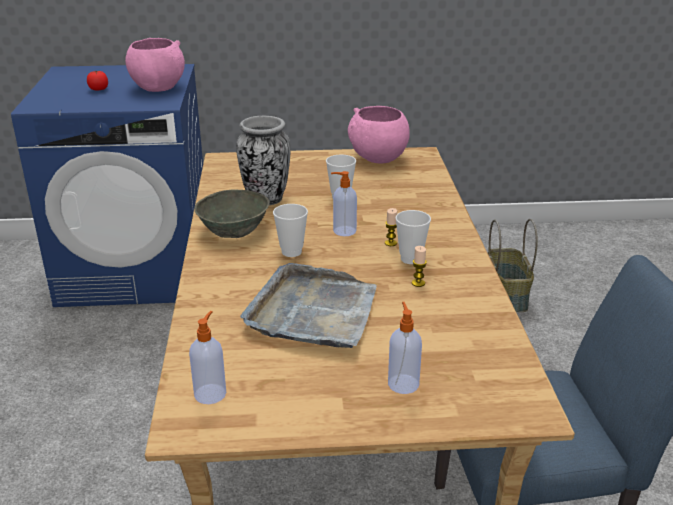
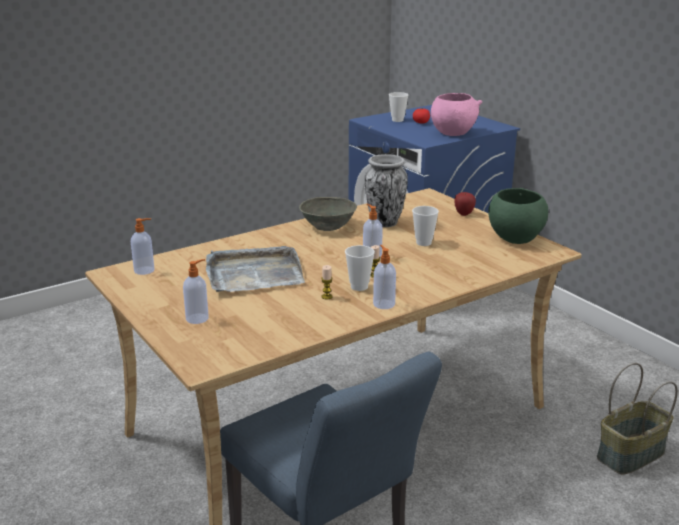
camera: 60 degrees right, 5 degrees down
(291, 252) = (320, 249): cup -> cup (397, 120)
(295, 159) = (464, 214): none -> apple
(377, 158) = (515, 238): pink bowl -> green bowl
(461, 258) = (383, 304): none -> soap dispenser

